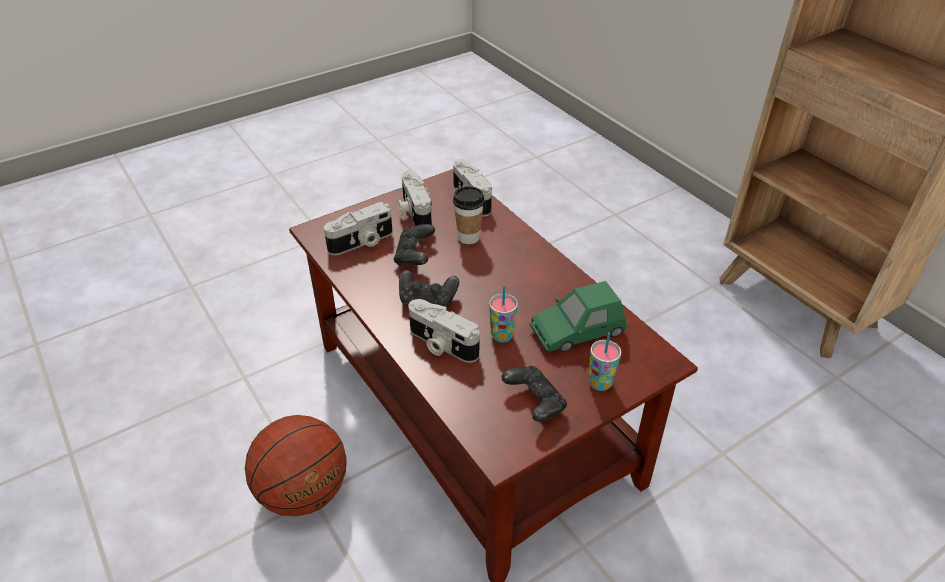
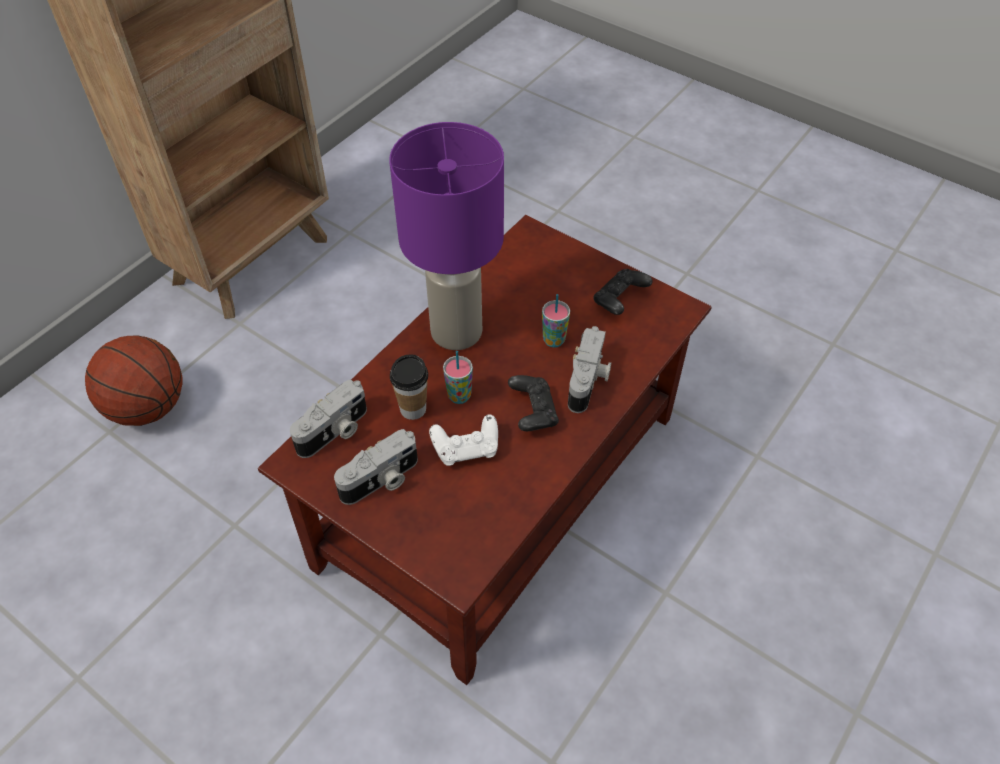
camera: 110 degrees left, 10 degrees up
(303, 492) = (665, 604): basketball -> basketball (148, 407)
(362, 243) = (463, 511): camera -> none
(414, 256) = (466, 449): black game controller -> white game controller
(539, 277) = (457, 332): none -> purple table lamp
(577, 331) = (521, 290): green toy car -> none
(600, 383) = (576, 266): cup -> cup (459, 396)

